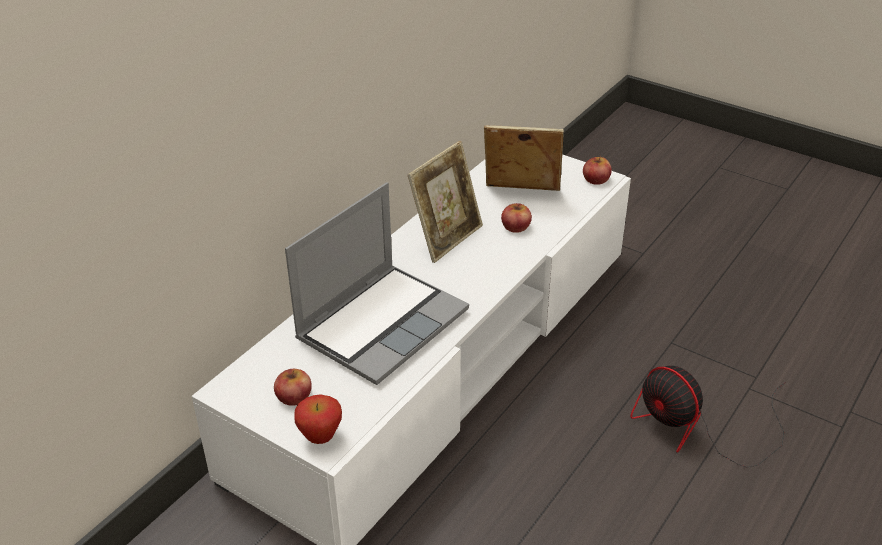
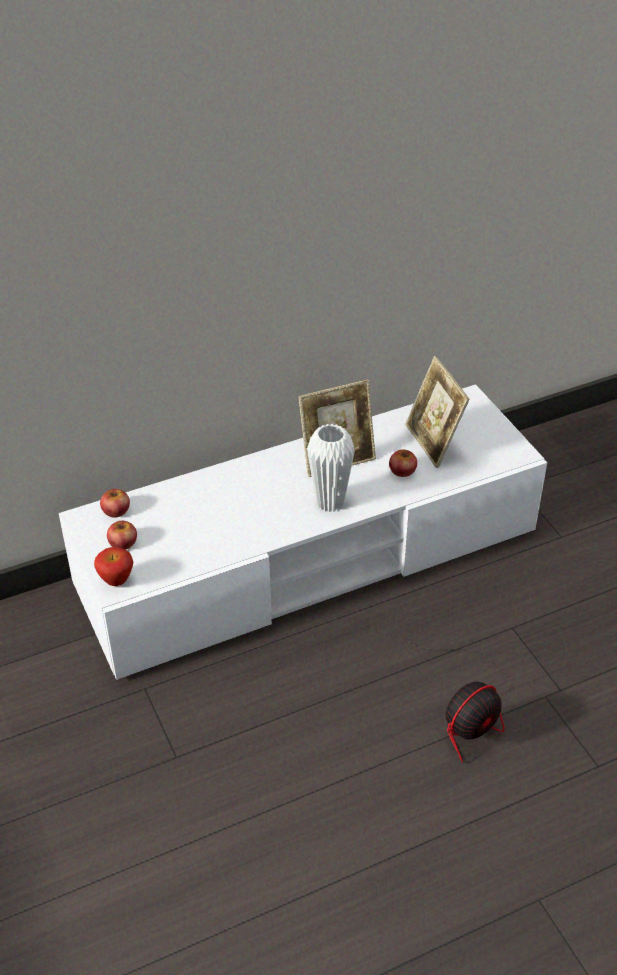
camera: 30 degrees right, 5 degrees up
(382, 323) = (228, 512): laptop -> none
(475, 277) = (330, 502): none -> white vase
(521, 195) = (433, 443): picture frame -> picture frame turned 150 degrees counterclockwise
(596, 179) = (513, 452): apple -> apple (116, 510)
(699, 429) = (468, 710): fan -> fan turned 120 degrees counterclockwise

